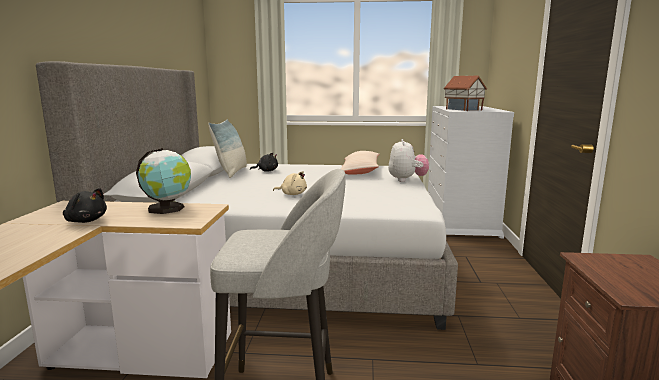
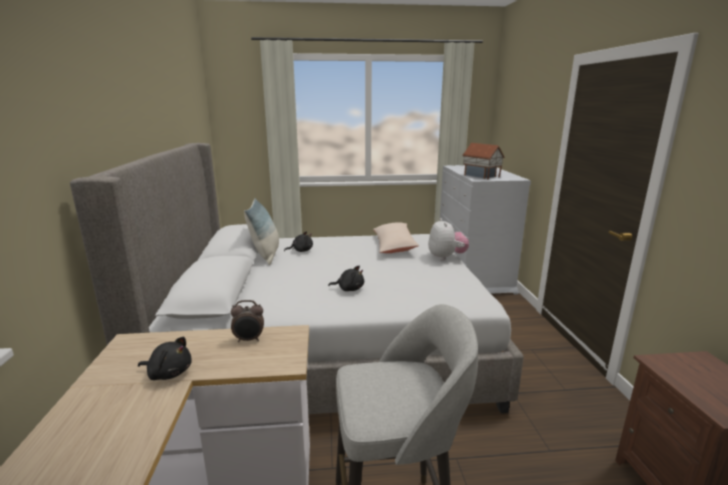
camera: 10 degrees left, 5 degrees up
(168, 208) = (249, 340): globe -> alarm clock
(292, 194) = (349, 289): beige plush toy -> black plush toy

